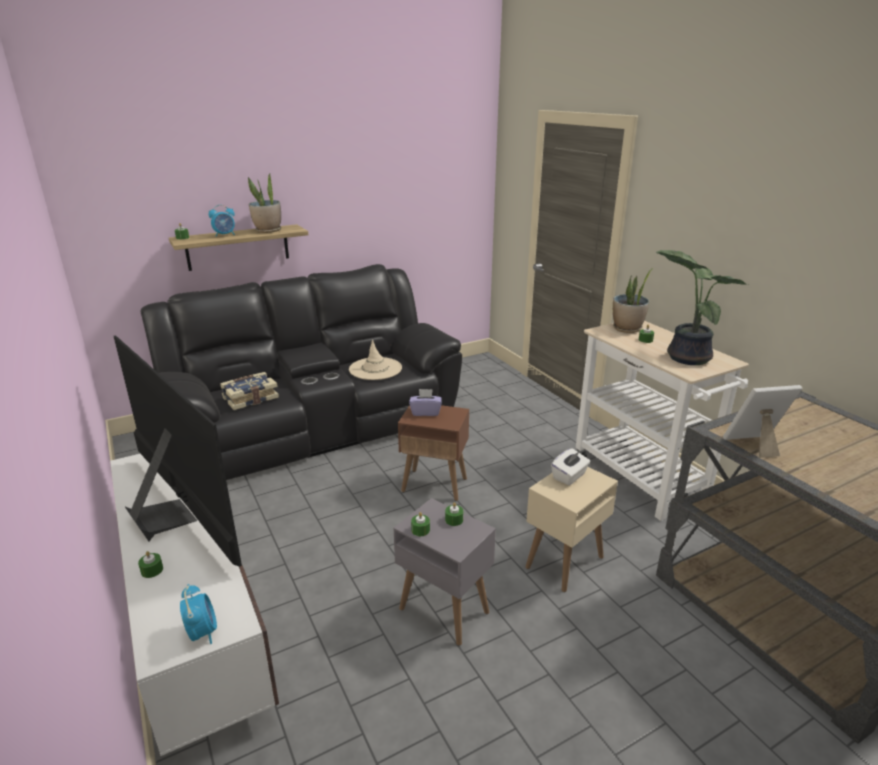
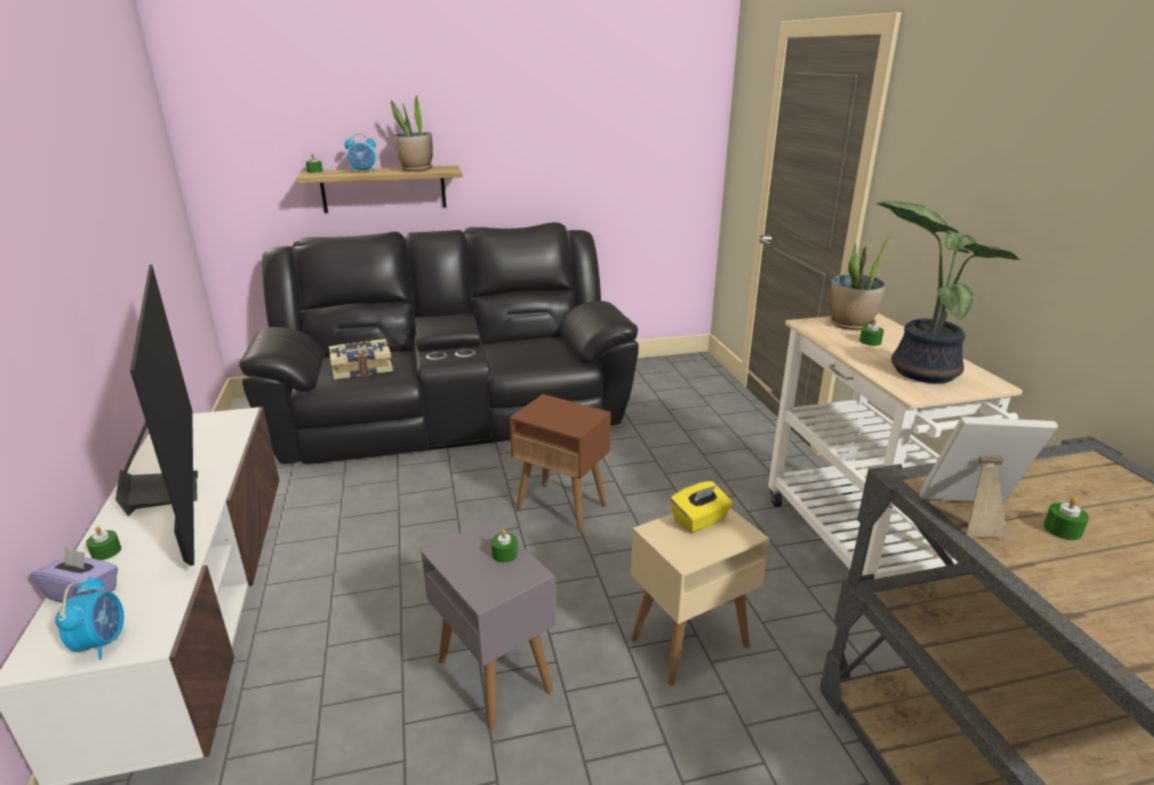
camera: 15 degrees right, 0 degrees up
(375, 369) = (526, 351): beige hat -> none
(420, 530) = (453, 560): green candle -> green candle (1062, 529)
(425, 412) = (551, 409): purple tissue box -> purple tissue box (84, 593)
(569, 476) = (700, 520): white tissue box -> yellow tissue box

